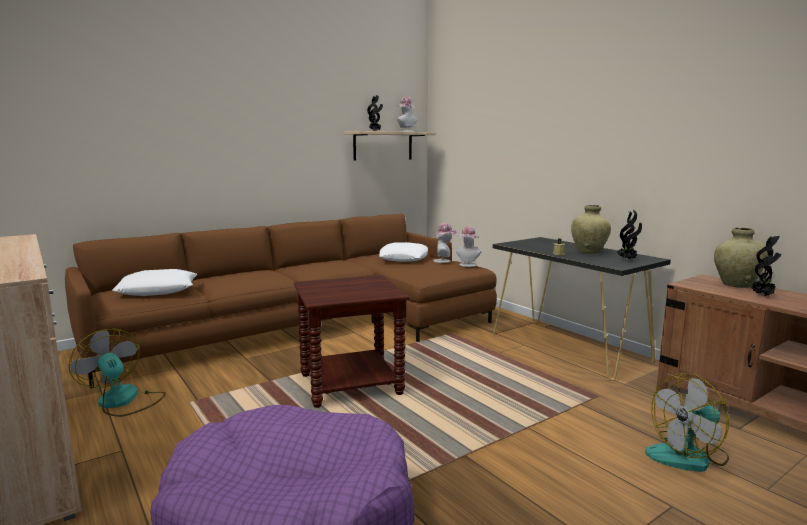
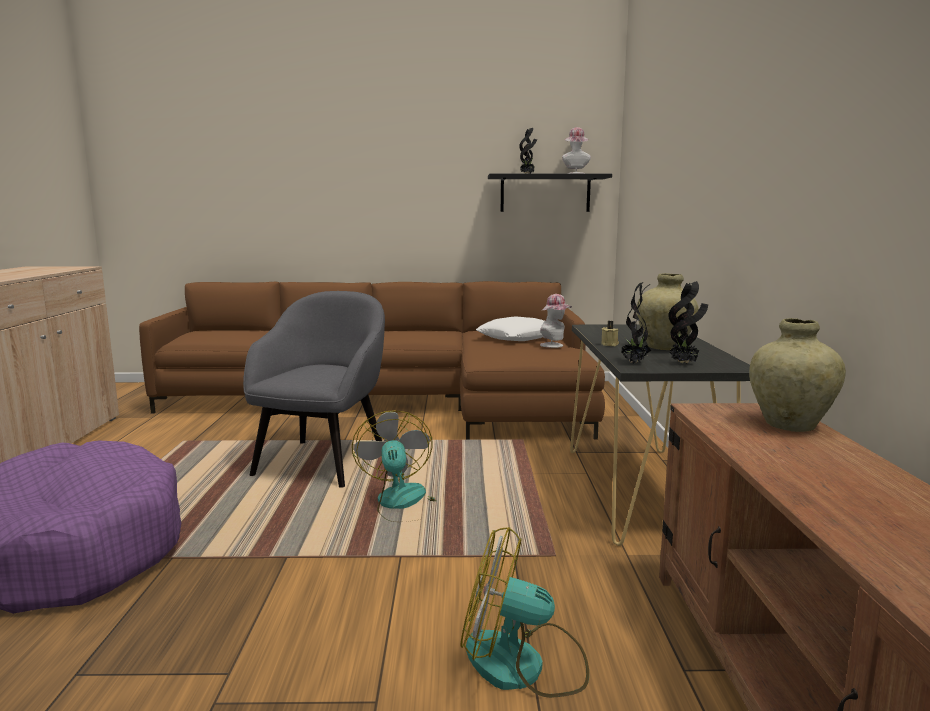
camera: 35 degrees right, 0 degrees up
(123, 401) = (149, 428): fan -> fan (404, 504)
(157, 290) = (229, 334): white pillow -> none
(351, 384) = (322, 462): brown side table -> grey armchair
(383, 146) = (545, 193): beige shelf -> black shelf
(467, 265) = (569, 354): hat -> none
(763, 296) = (776, 446): potted plant -> potted plant (634, 363)

